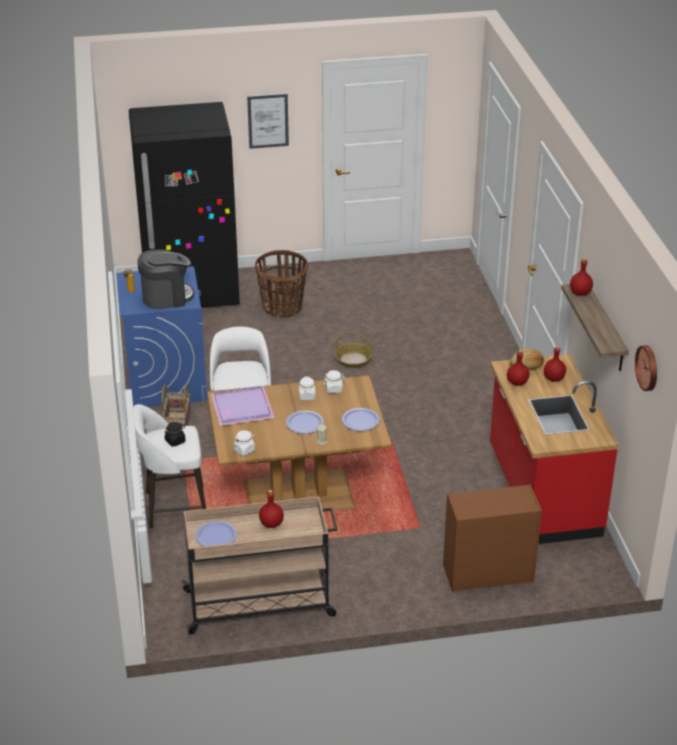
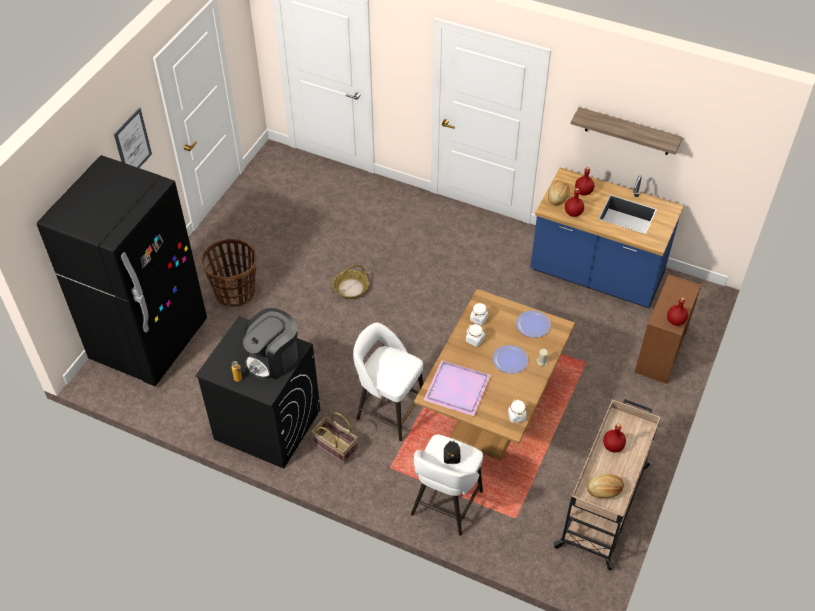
camera: 55 degrees left, 15 degrees up
(166, 297) = (273, 359): coffee machine -> coffee machine turned 150 degrees counterclockwise
(166, 381) = (266, 424): blue washing machine -> black washing machine
(216, 536) = (604, 490): plate -> bread
(542, 492) = (596, 274): red counter -> blue counter
(580, 293) = (591, 118): red bottle -> red bottle (676, 321)
(648, 367) = (727, 139): wall clock -> none

